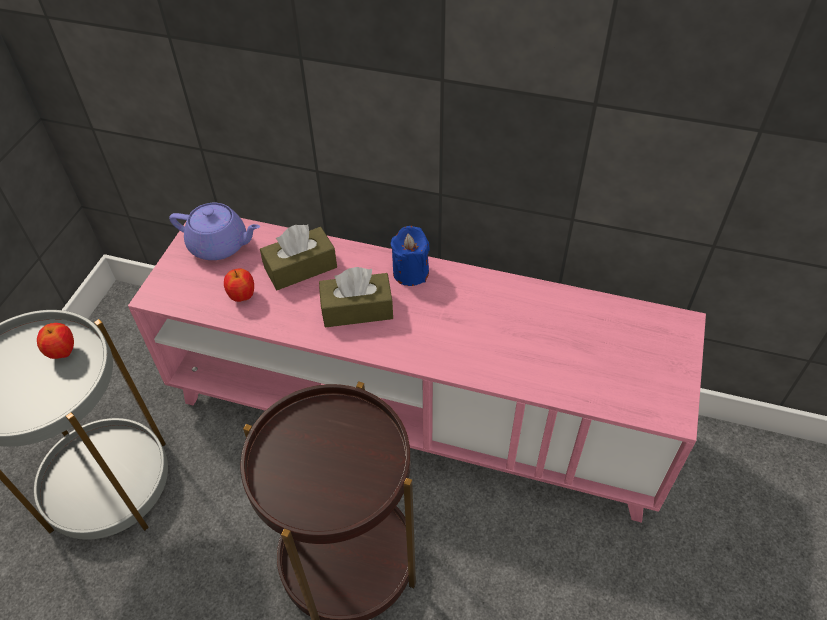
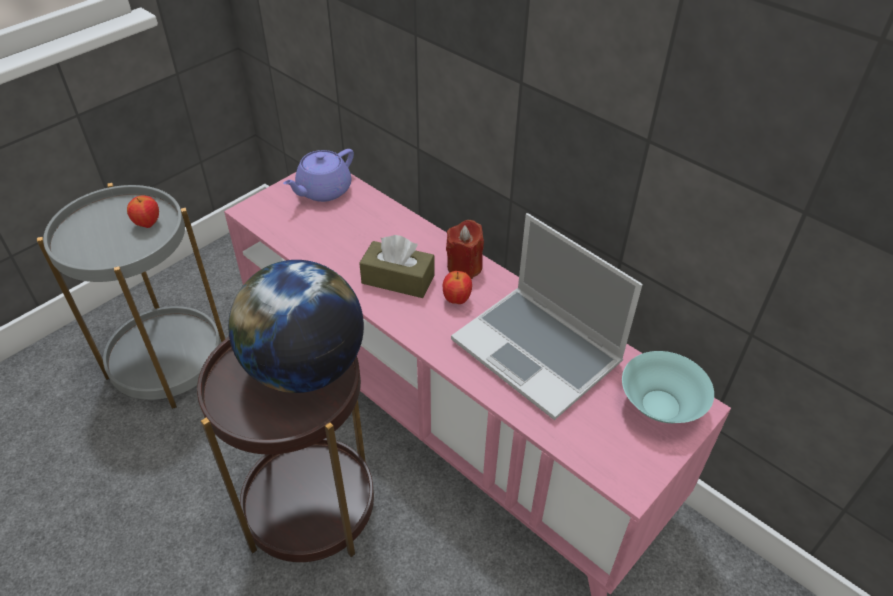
camera: 25 degrees right, 5 degrees down
(220, 245) = (323, 190): purple teapot -> purple teapot turned 90 degrees clockwise
(242, 296) = (313, 235): apple -> apple (457, 300)
(300, 268) = (374, 230): brown tissue box -> none
(340, 436) = (305, 368): none -> globe
(410, 272) = (464, 266): blue candle -> red candle
(528, 328) = (539, 352): none -> laptop
(653, 334) = (661, 405): none -> turquoise bowl

